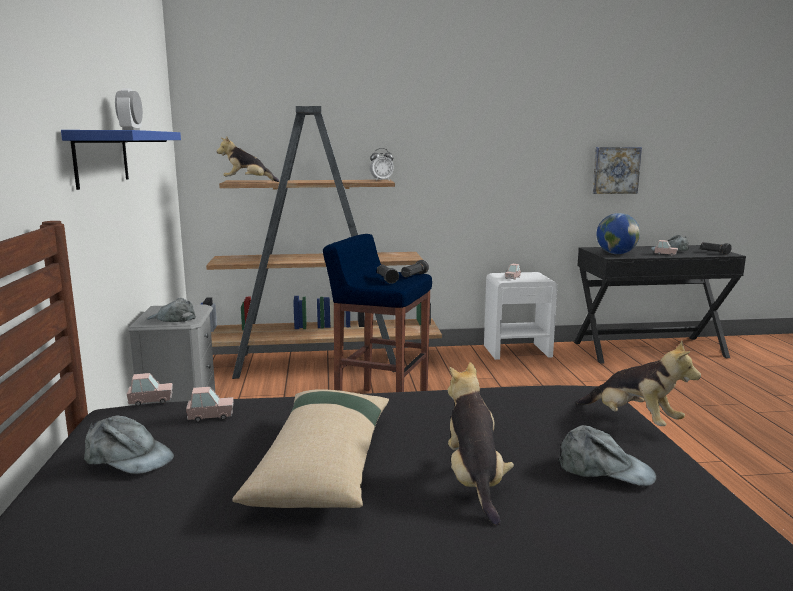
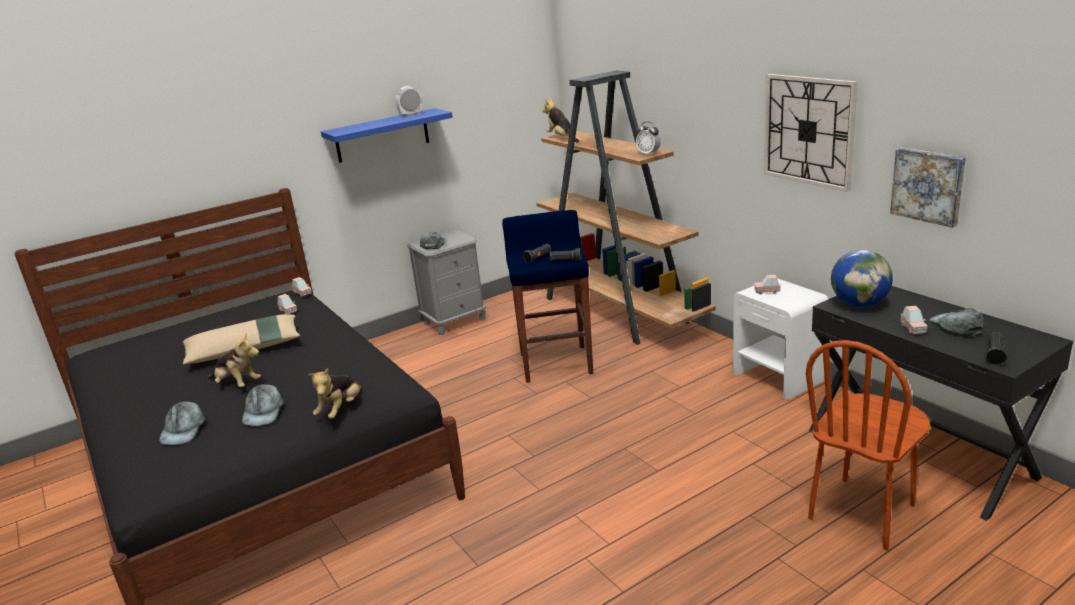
camera: 65 degrees right, 10 degrees up
(128, 458) = (237, 314): grey cap -> grey cap (183, 430)
(474, 481) = (237, 384): plush toy -> plush toy turned 60 degrees clockwise
(520, 145) = (808, 130): none -> wall clock
(710, 378) = (862, 512): none -> brown chair

